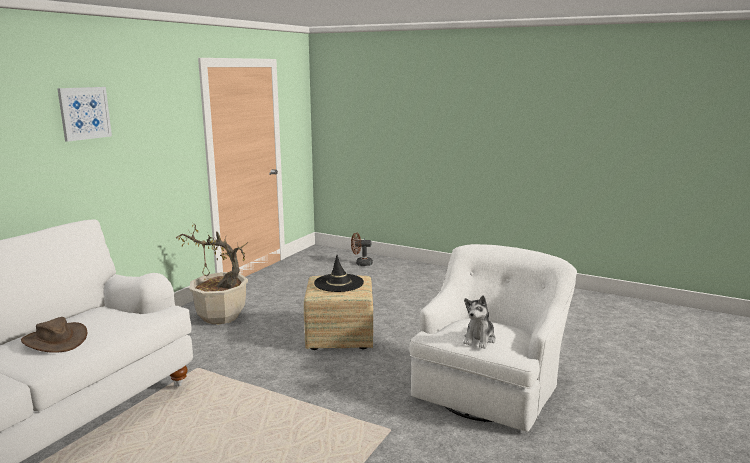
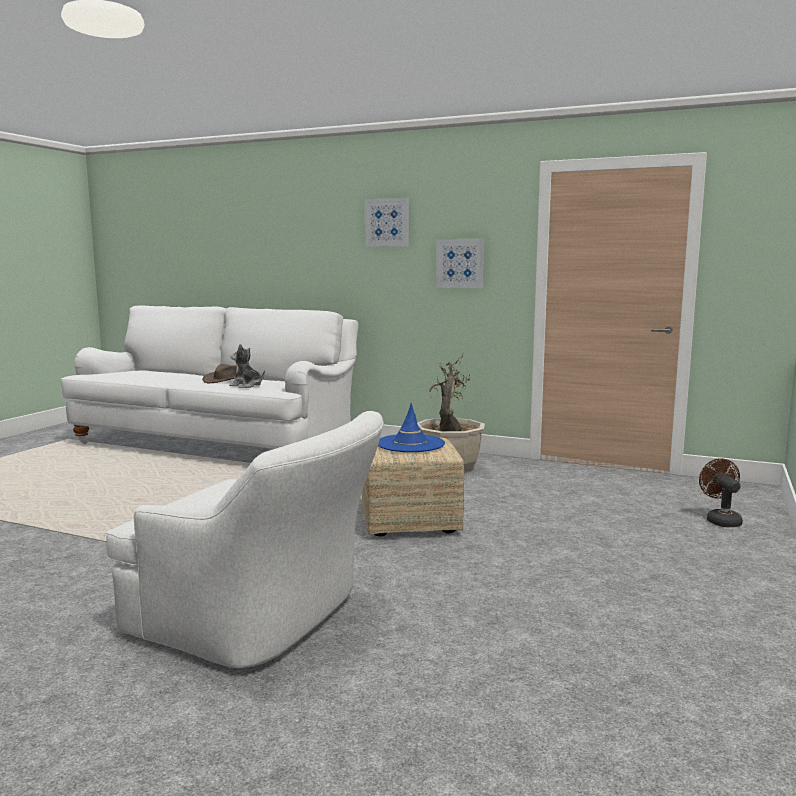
camera: 85 degrees right, 5 degrees down
(155, 146) = (460, 263): none -> picture
(339, 283) = (410, 444): black hat -> blue hat
(479, 339) = (196, 499): plush toy -> plush toy (246, 386)

